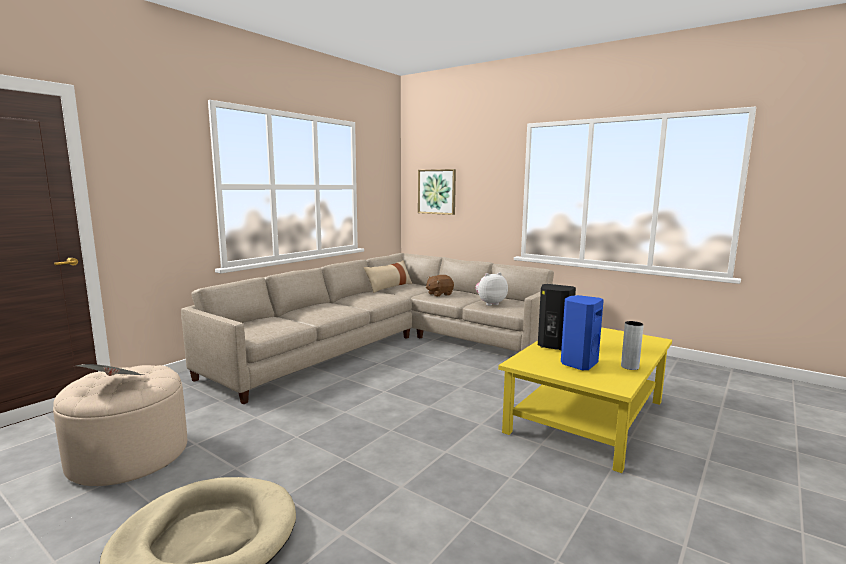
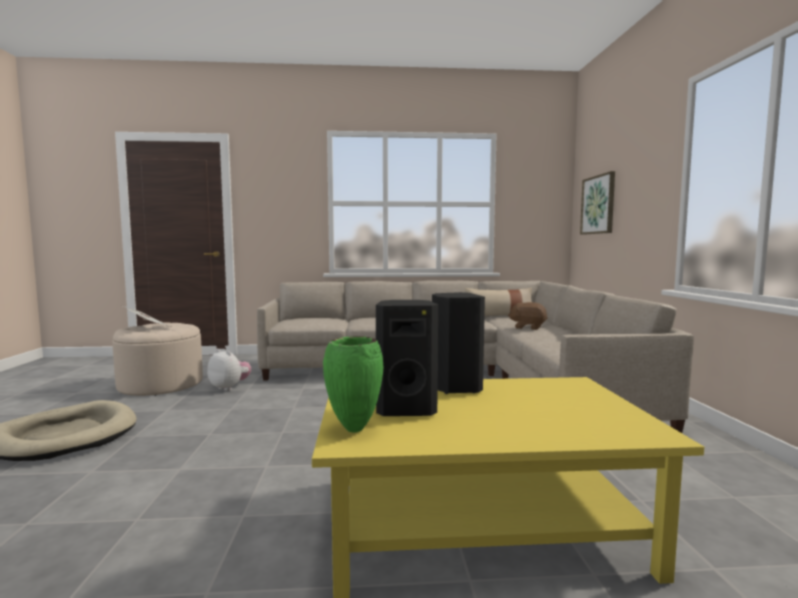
camera: 50 degrees right, 5 degrees down
(490, 303) = (556, 344): plush toy -> plush toy (229, 387)
(578, 364) = (406, 409): blue speaker -> black speaker
(598, 381) = (353, 430): none -> green vase
(629, 367) = (456, 437): grey vase -> none

